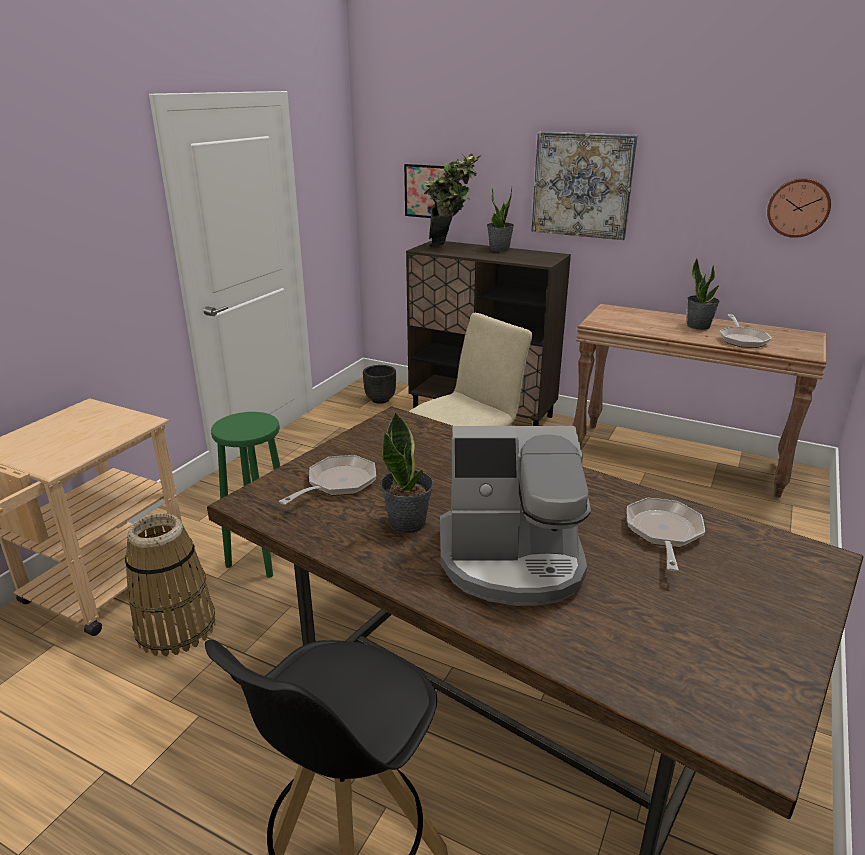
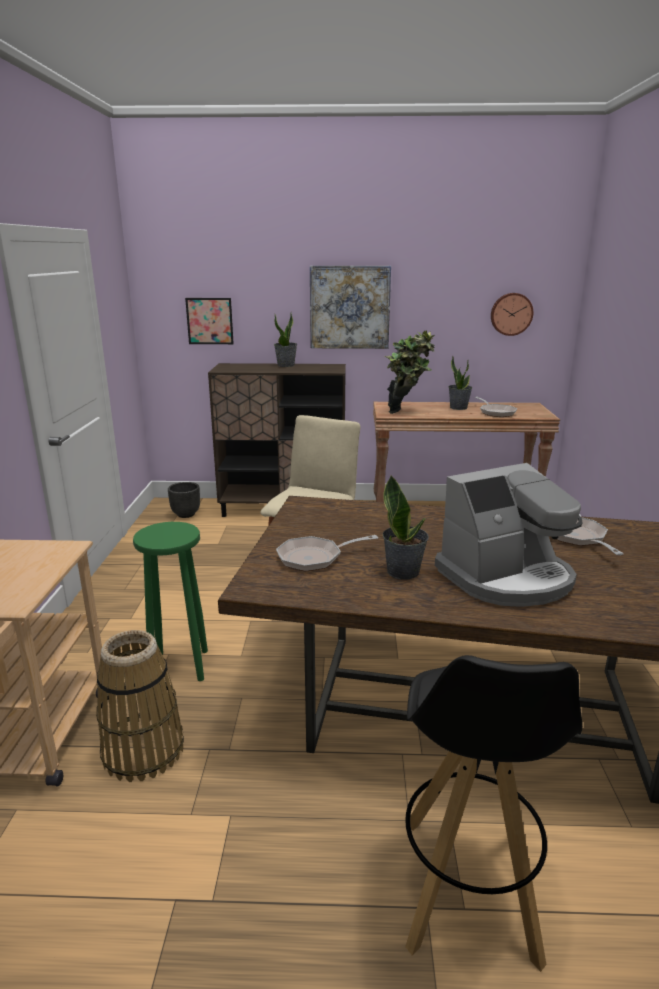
camera: 25 degrees left, 5 degrees down
(337, 484) = (315, 558): frying pan -> frying pan turned 120 degrees counterclockwise
(451, 246) = (242, 366): potted plant -> potted plant (406, 412)

